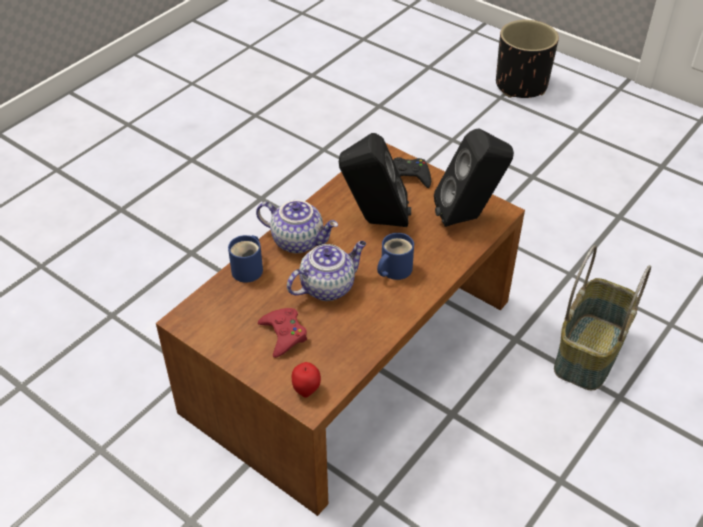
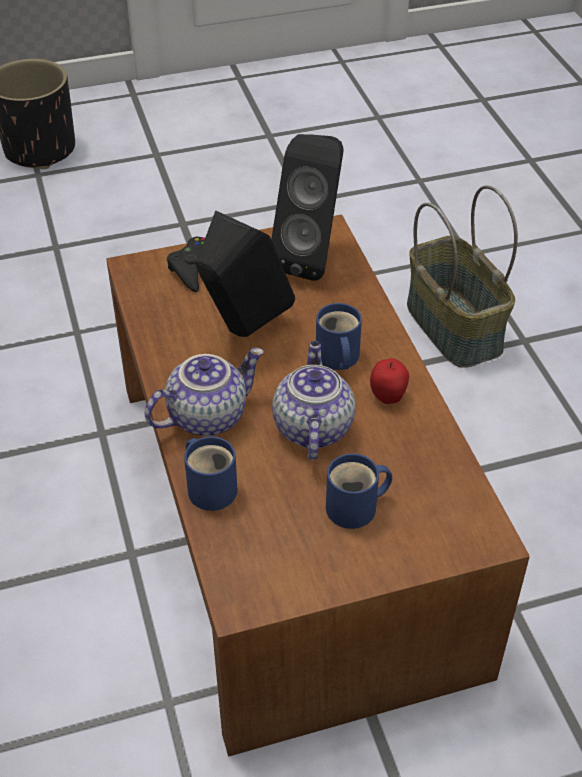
camera: 55 degrees left, 0 degrees up
(283, 334) = (356, 508): red game controller -> blue mug
(306, 390) = (464, 530): apple -> apple (387, 397)

